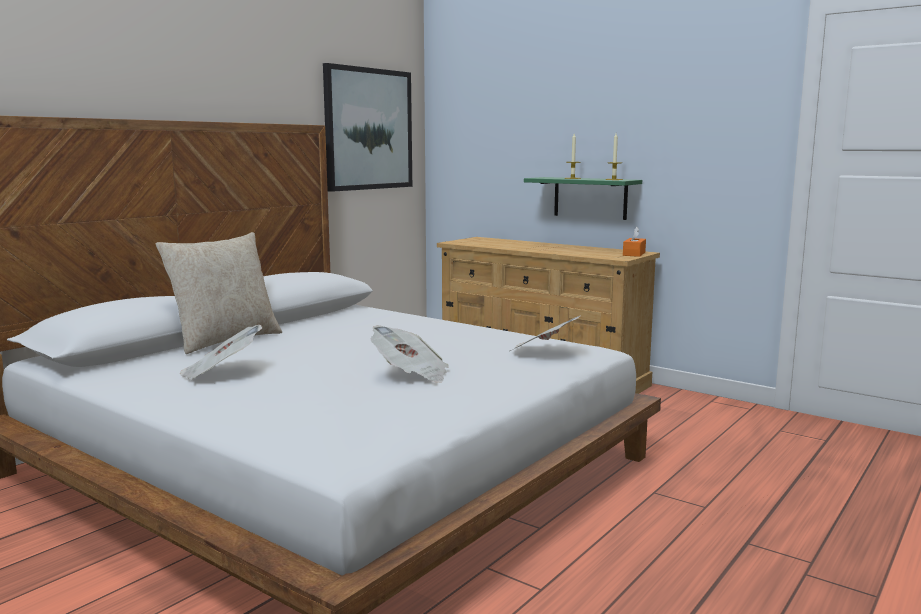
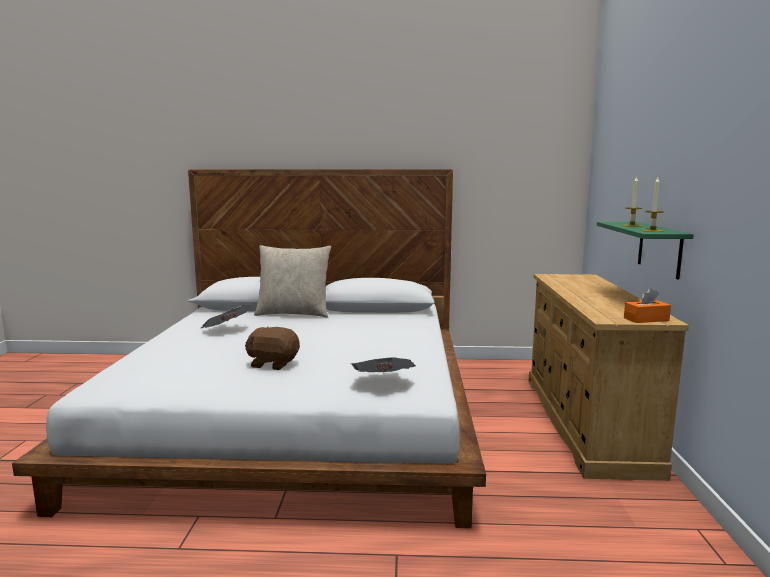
camera: 55 degrees right, 0 degrees up
(368, 129) = (513, 171): picture -> none
(411, 374) = (273, 363): newspaper -> brown plush toy

